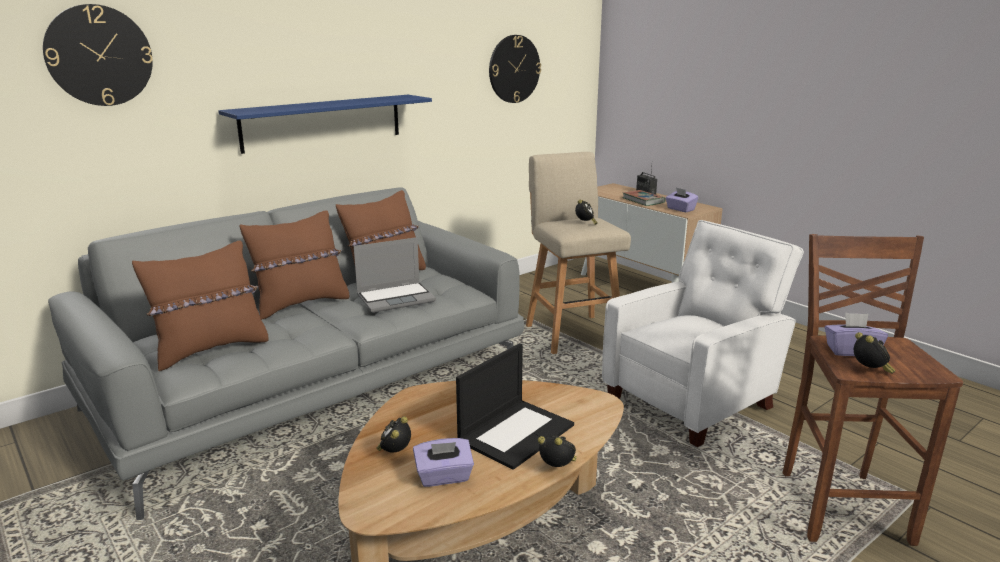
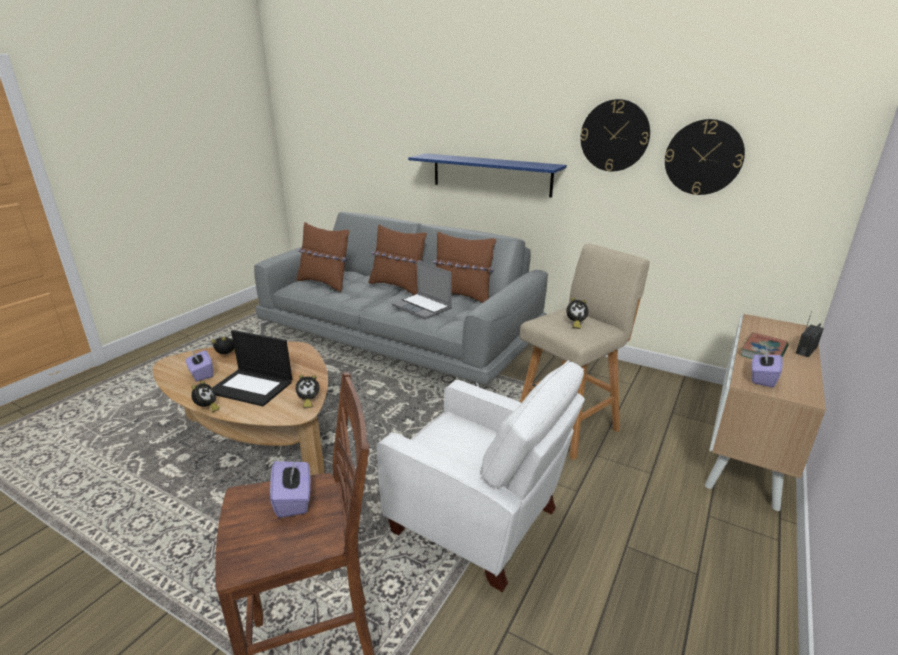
camera: 70 degrees right, 5 degrees up
(99, 55) = (373, 112): wall clock -> wall clock (614, 136)
(869, 371) = (242, 510): alarm clock -> alarm clock (308, 401)

